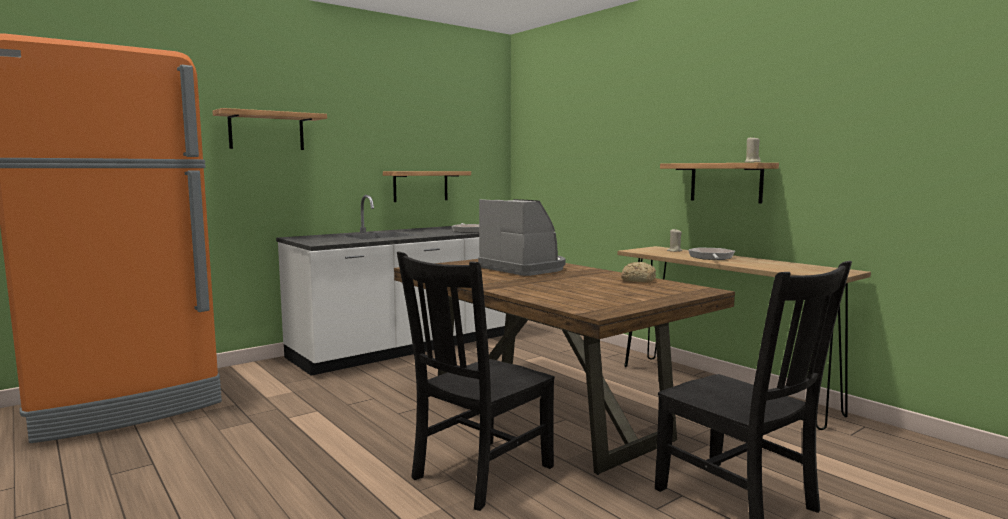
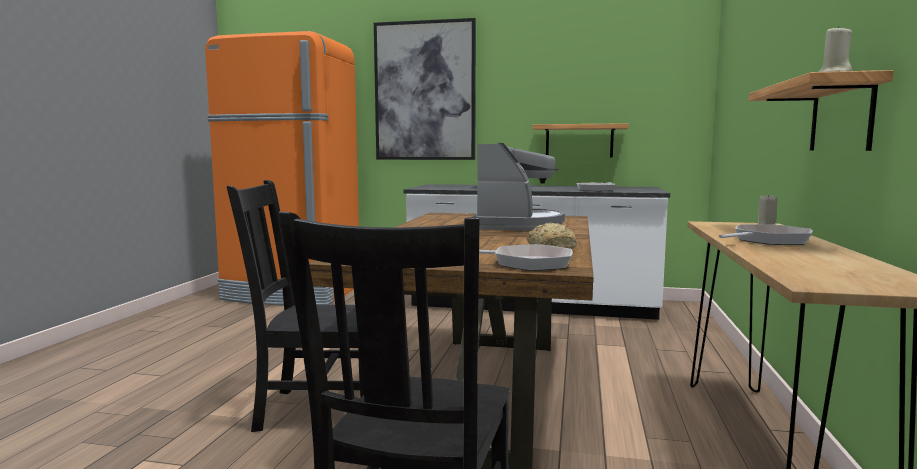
camera: 50 degrees right, 0 degrees up
(266, 131) = (425, 91): shelf -> picture
(681, 291) = (526, 263): none -> frying pan

